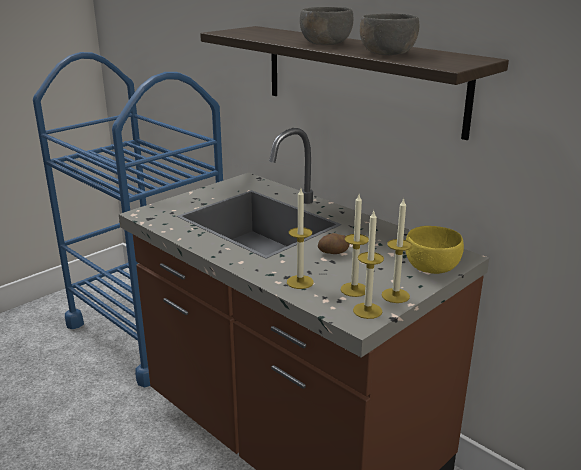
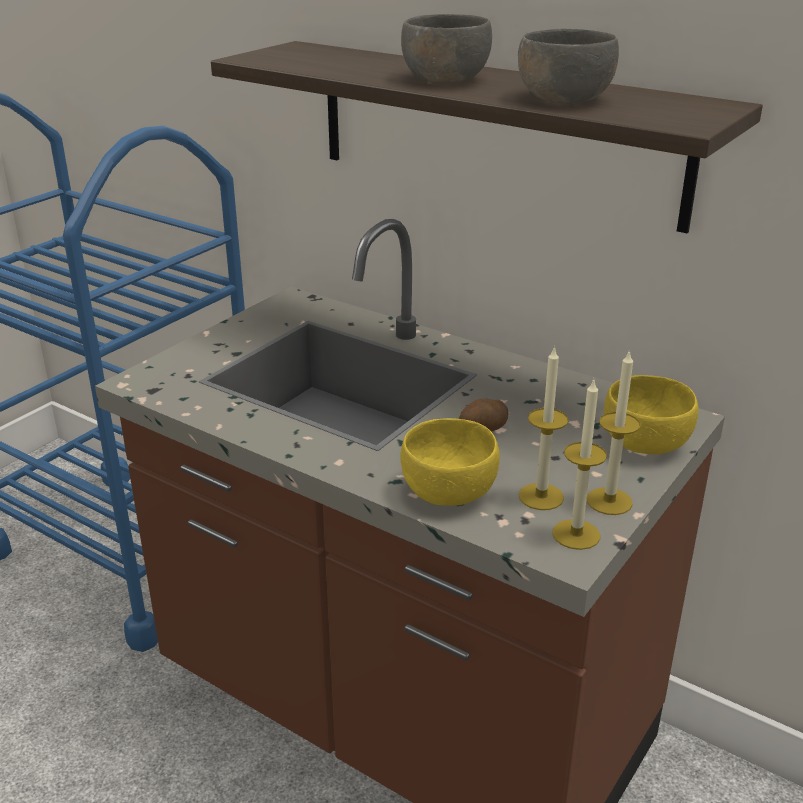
camera: 10 degrees left, 5 degrees up
(300, 282) = (449, 491): candle -> yellow bowl

